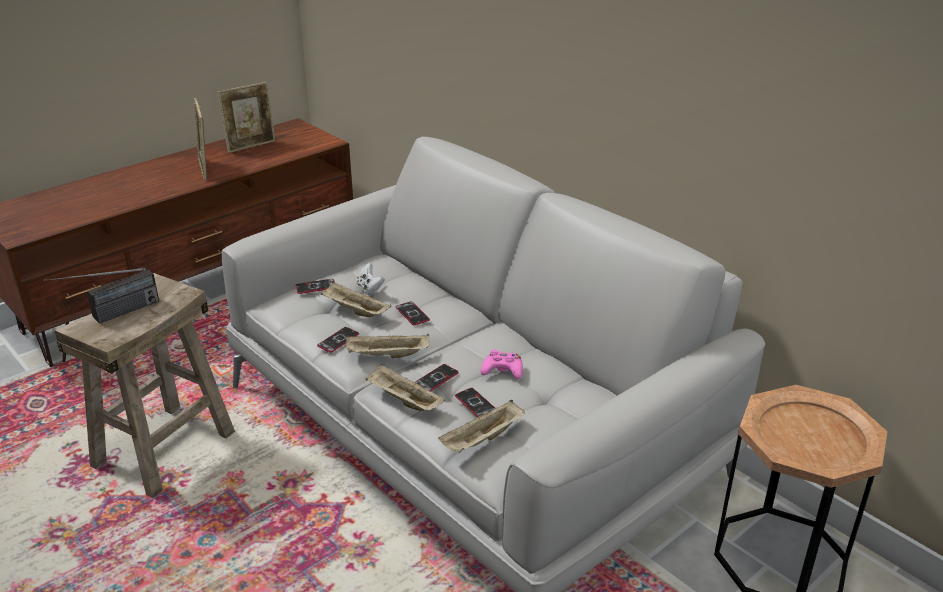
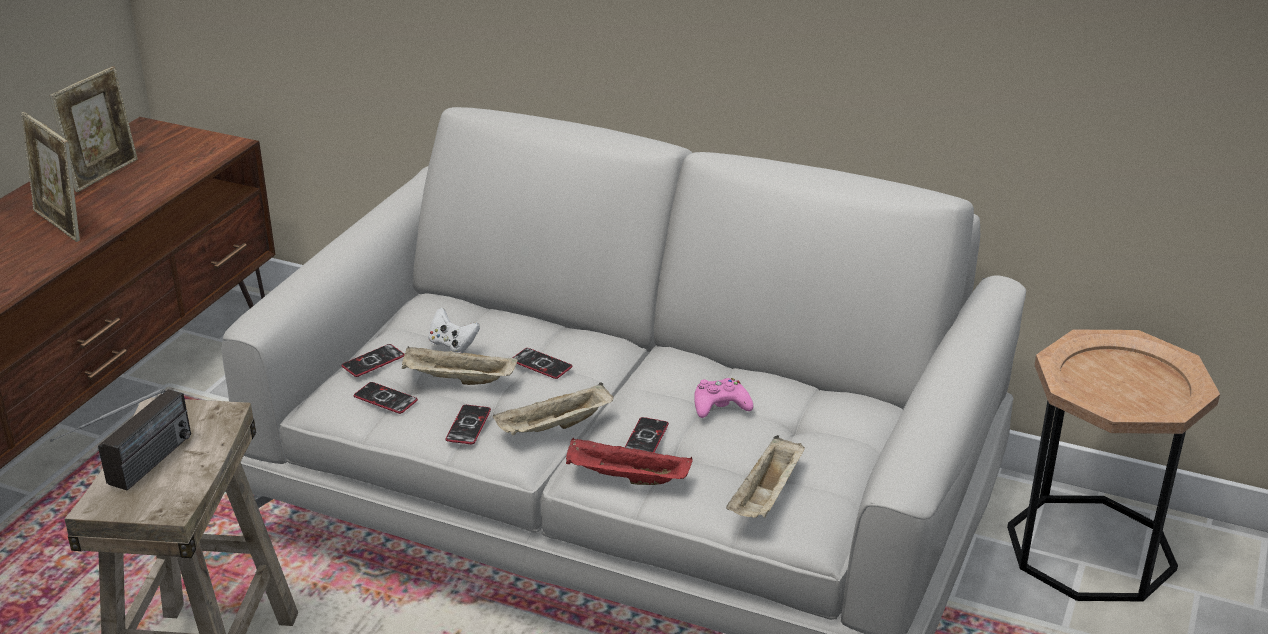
camera: 25 degrees left, 0 degrees up
(403, 401) = (625, 478): beige tray -> red tray
(476, 404) = (721, 456): phone -> phone (385, 399)

